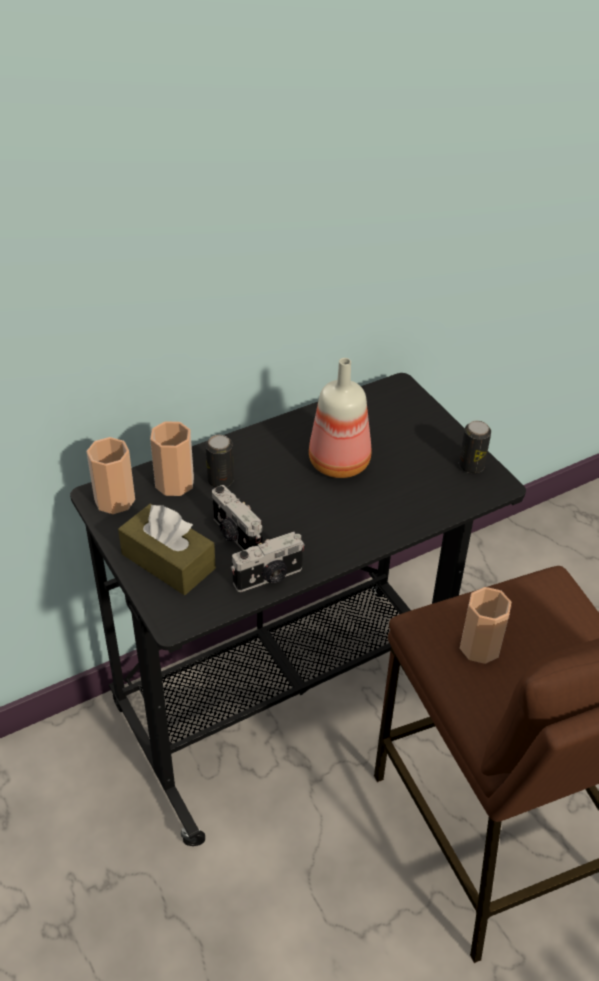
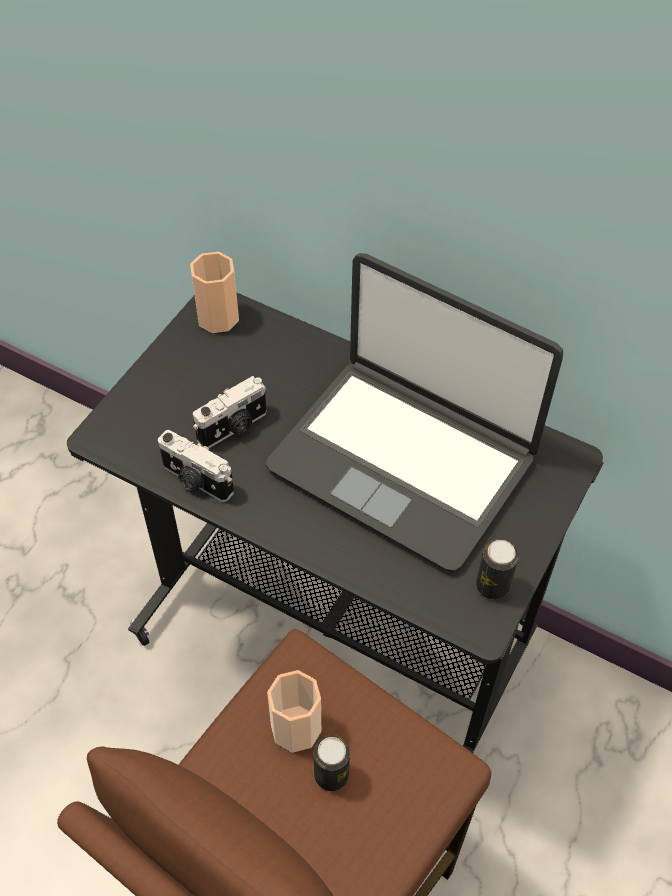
camera: 60 degrees right, 10 degrees up
(168, 561) = (168, 395): brown tissue box -> none
(174, 483) = (271, 347): cup -> none
(220, 480) = (300, 379): can -> can (331, 775)
(235, 536) = (234, 428): camera -> camera turned 150 degrees counterclockwise
(339, 461) = (403, 461): bottle -> laptop

